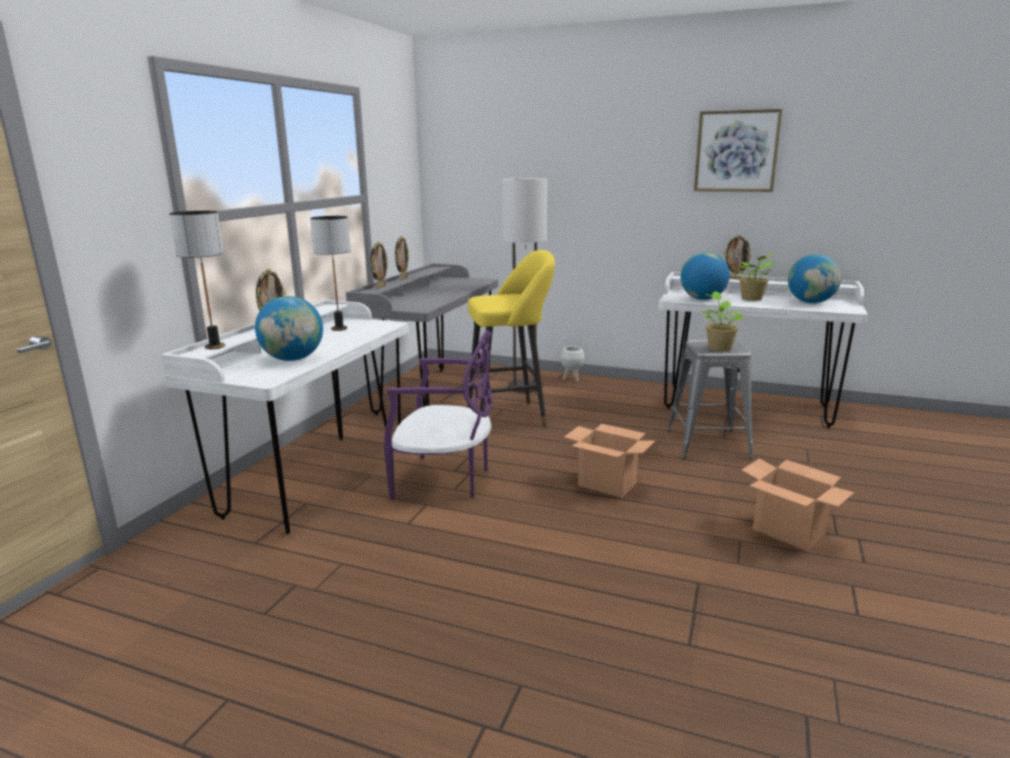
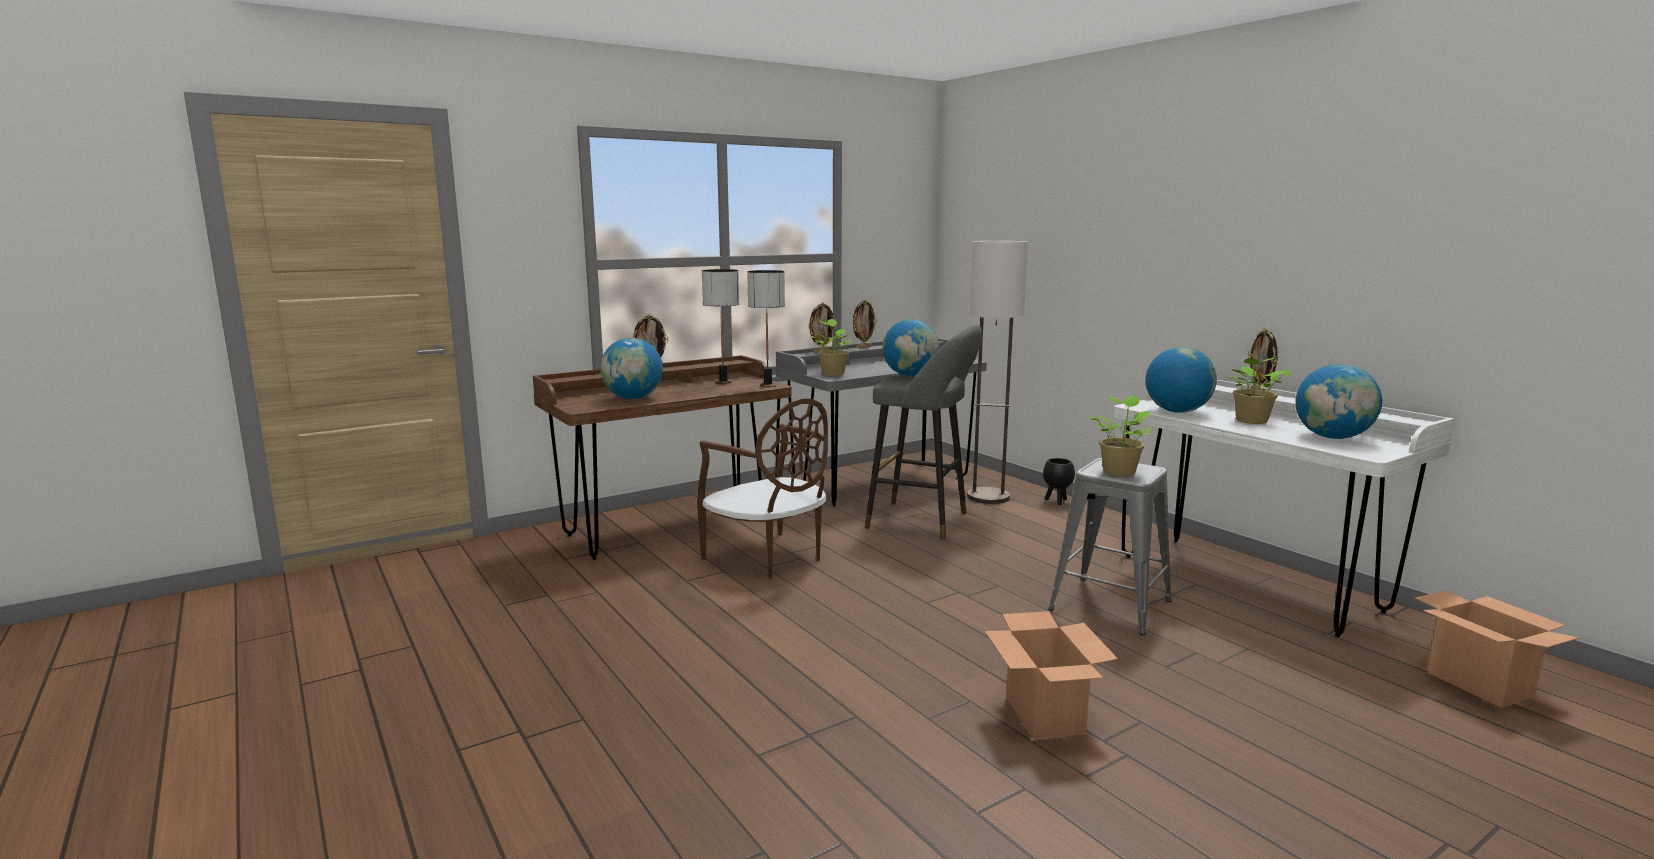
camera: 35 degrees right, 5 degrees down
(214, 347) = (578, 377): table lamp -> table lamp (767, 385)
(317, 479) = (672, 527): white desk -> brown desk
(411, 305) = (832, 373): none -> potted plant
(444, 480) = (769, 558): purple chair -> brown chair
(494, 298) = (910, 375): none -> globe
(511, 417) = (923, 521): yellow stool -> grey stool
(572, 379) = (1056, 501): white planter -> black planter
(606, 484) = (915, 606): cardboard box -> cardboard box (1478, 684)
(736, 151) = (1279, 210): picture -> none

